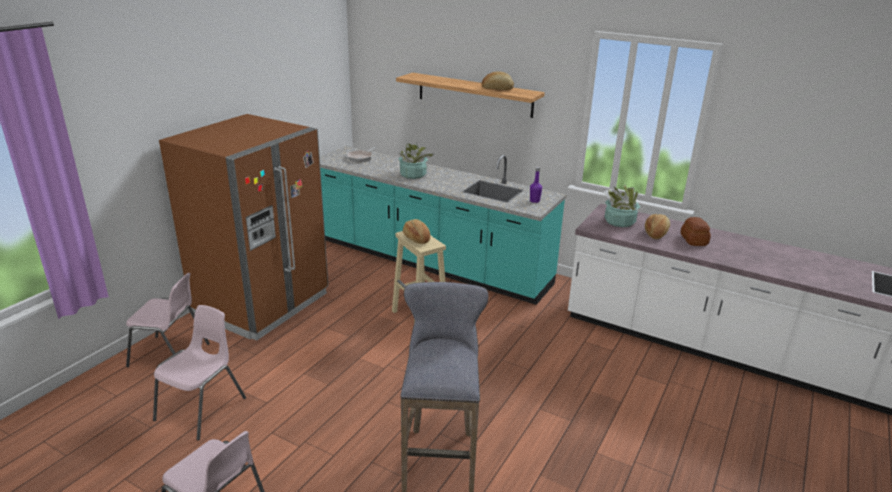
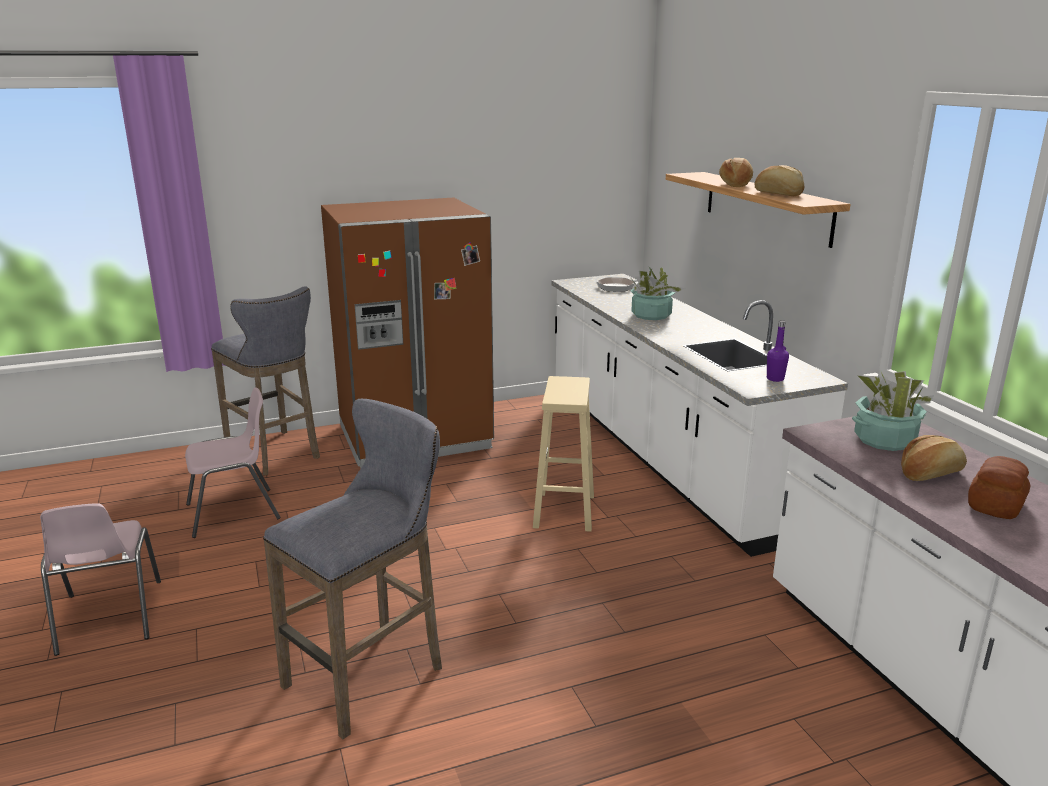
camera: 40 degrees right, 5 degrees down
(170, 355) = (276, 454): pink chair -> grey stool
(416, 238) = (562, 388): bread -> bread (735, 184)
(429, 262) = (662, 455): turquoise counter -> white counter

